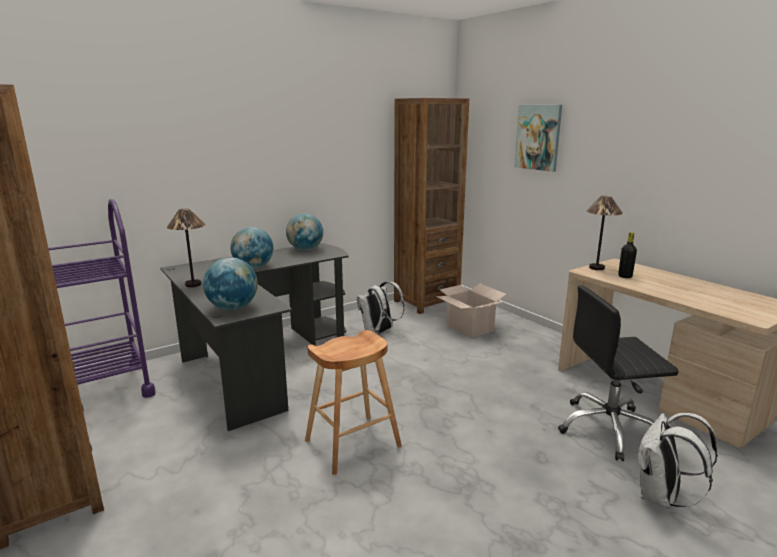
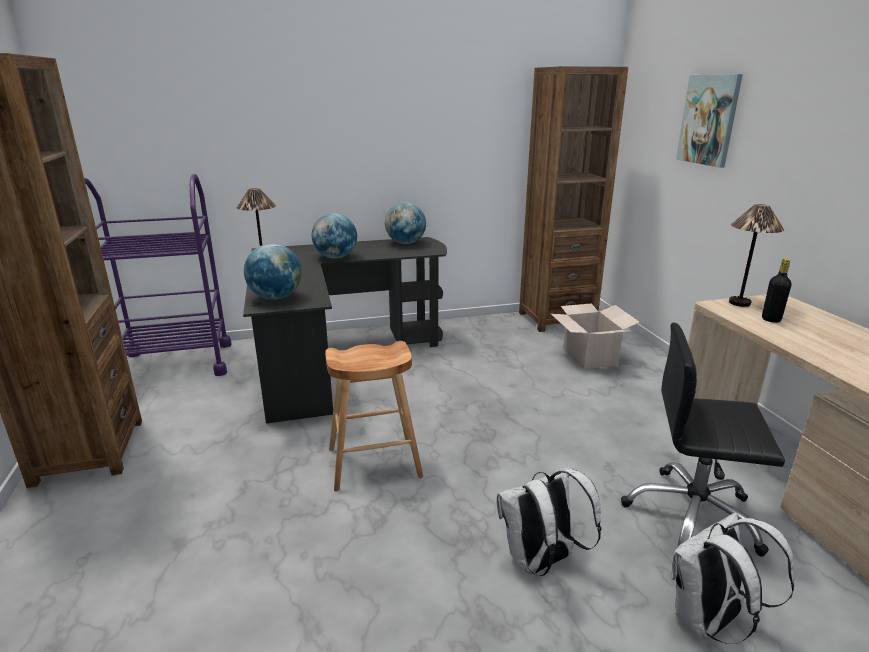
camera: 20 degrees right, 5 degrees up
(379, 332) = (479, 346): white backpack -> white backpack (541, 561)

